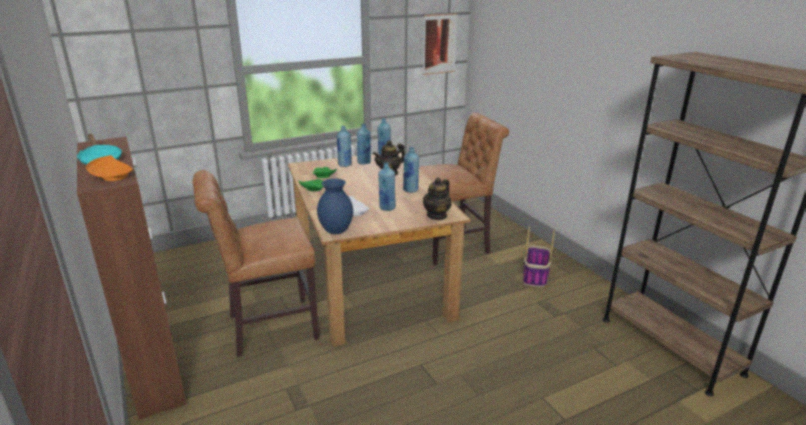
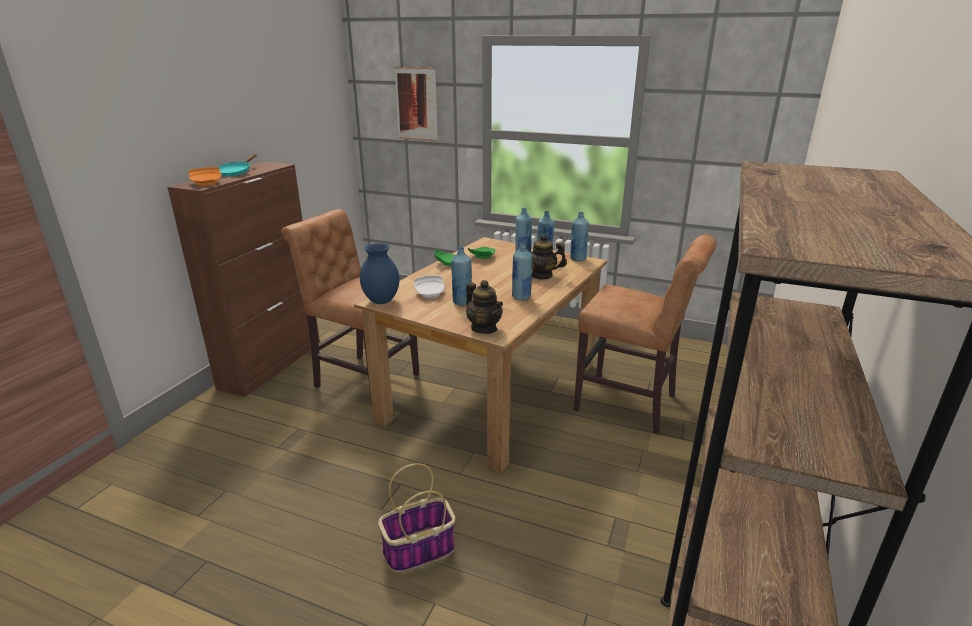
camera: 50 degrees right, 0 degrees up
(437, 215) = (484, 328): teapot -> teapot turned 120 degrees counterclockwise
(439, 44) = (752, 137): picture -> picture (416, 104)
(535, 276) = (668, 491): basket -> basket (418, 550)

